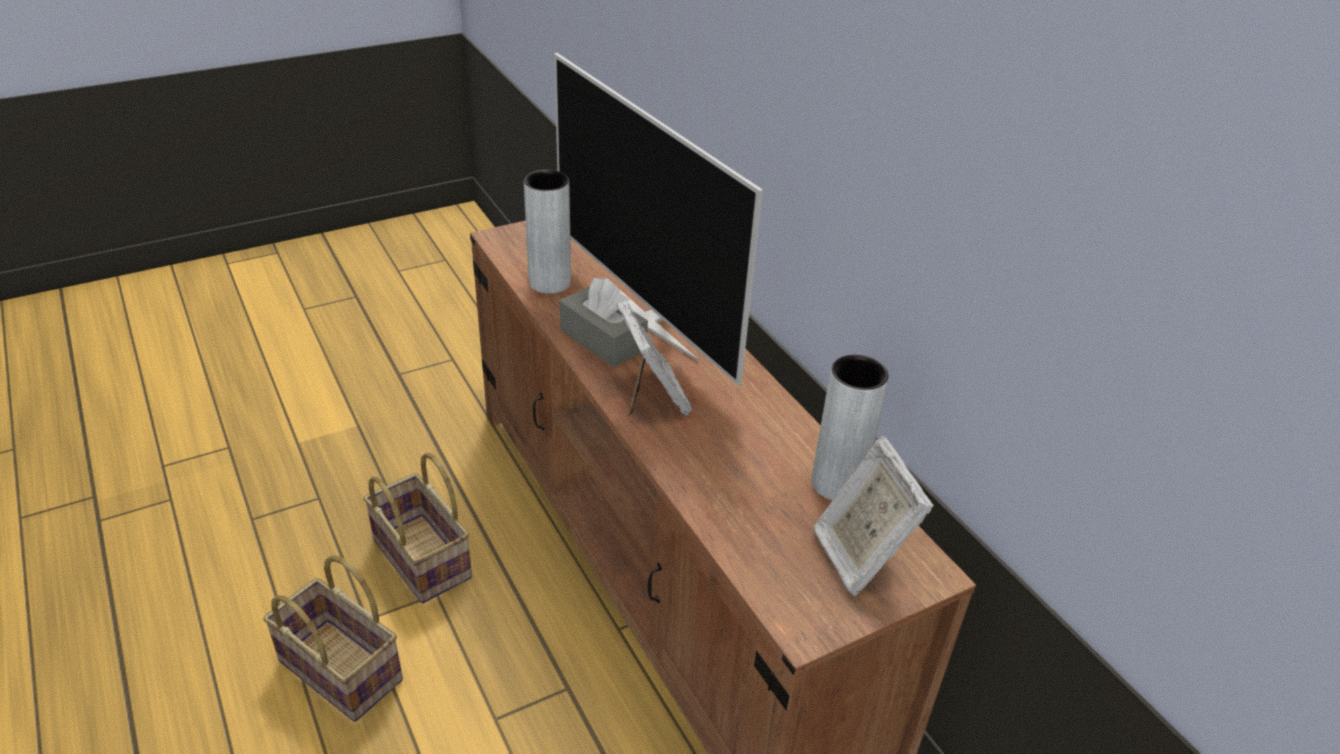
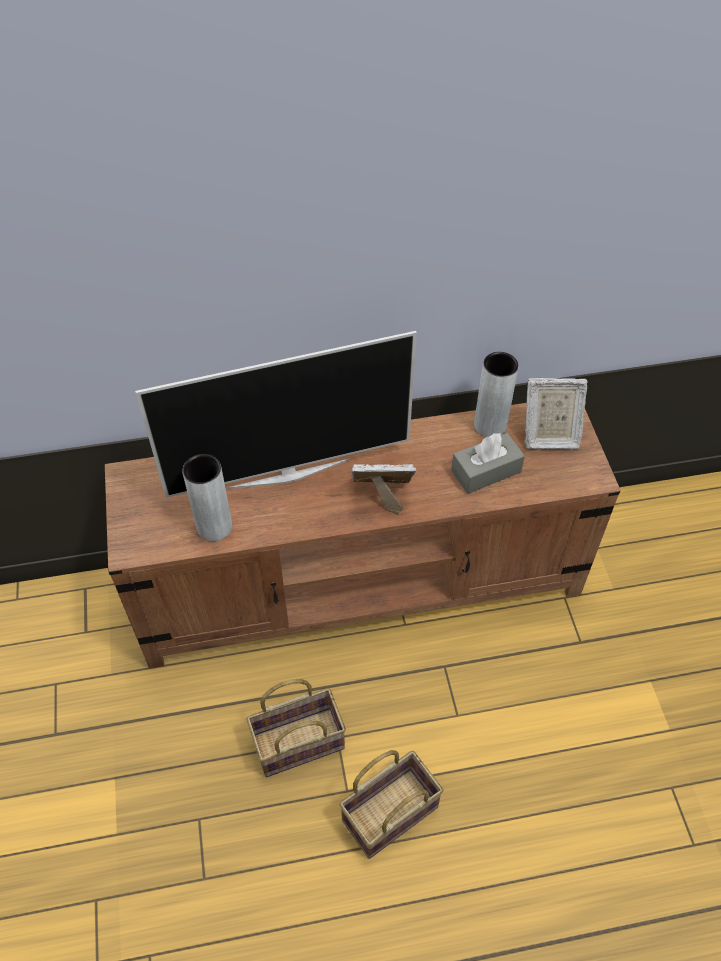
camera: 70 degrees left, 15 degrees up
(603, 340) = (305, 508): grey tissue box -> grey tissue box (486, 471)

